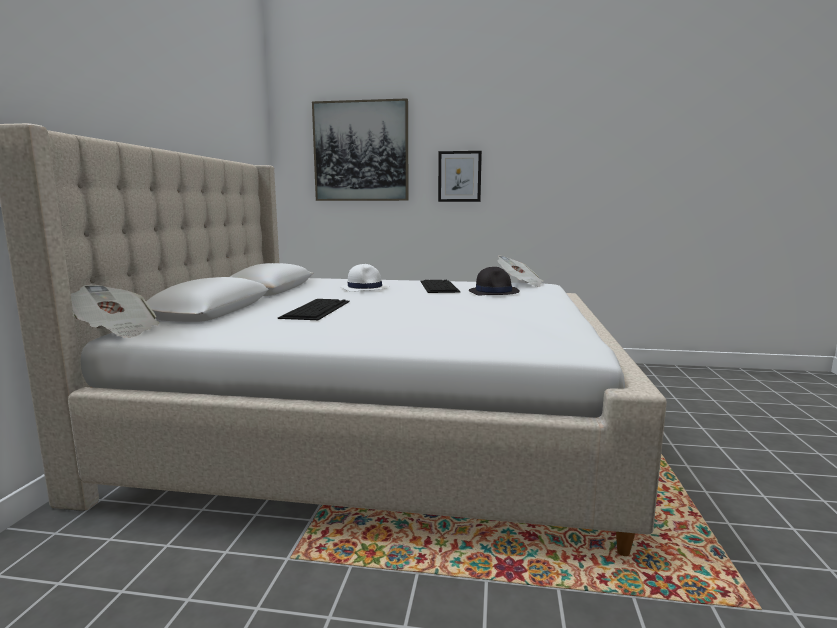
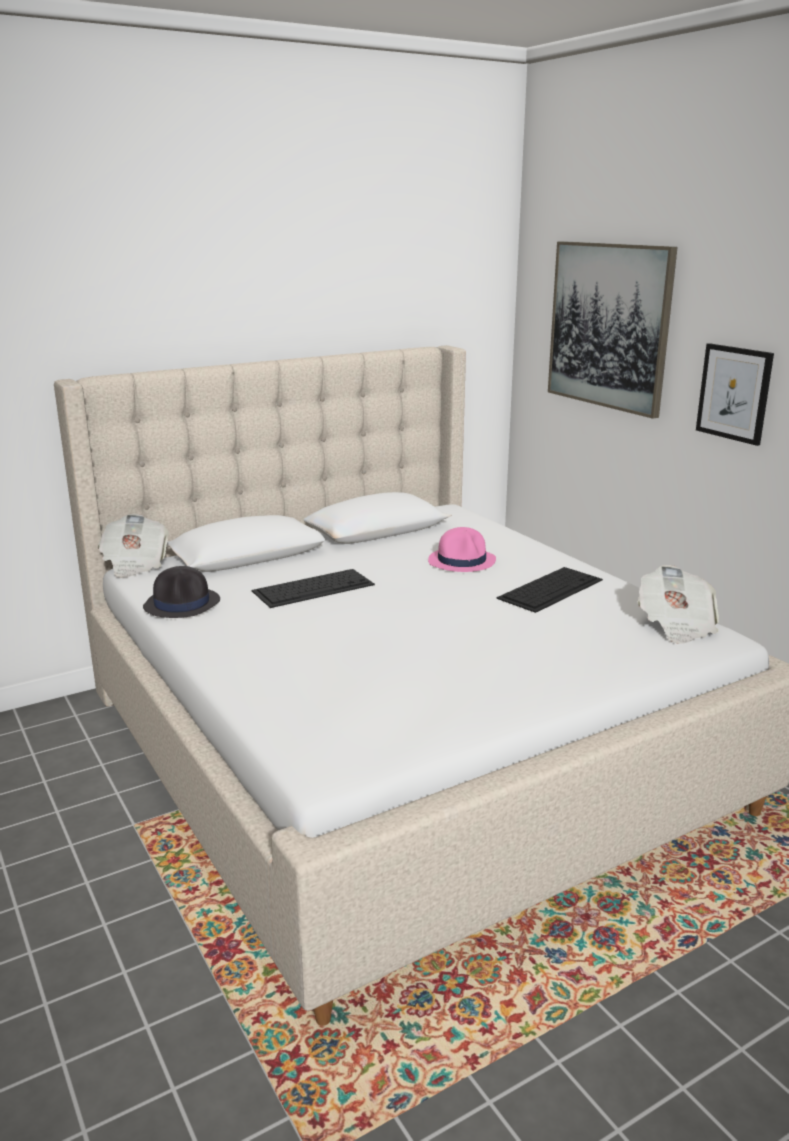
camera: 50 degrees right, 10 degrees up
(365, 288) = (462, 561): white hat -> pink hat
(494, 292) = (577, 629): black hat -> black hat (182, 604)

